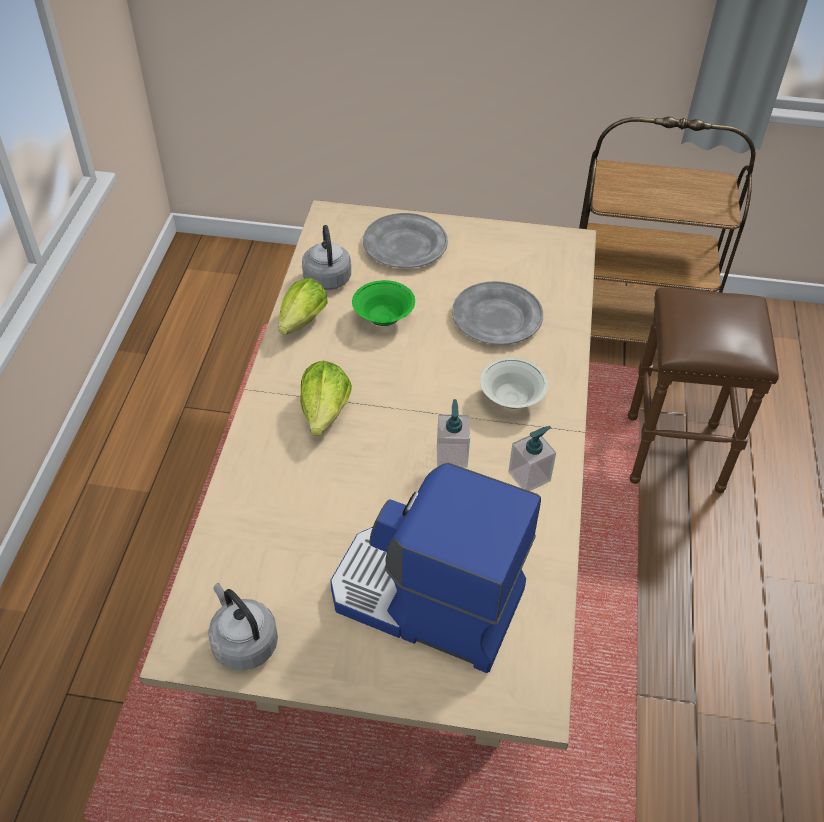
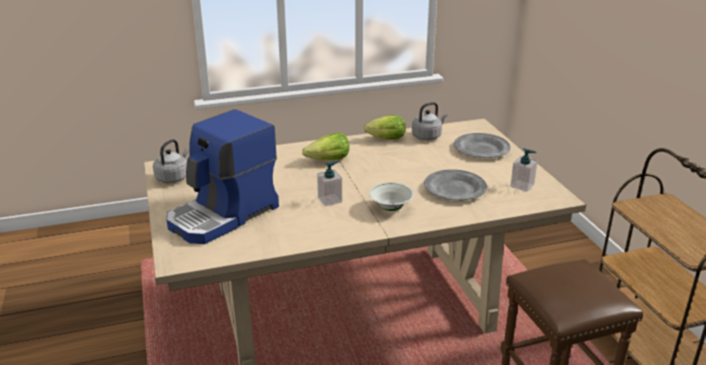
camera: 65 degrees right, 20 degrees down
(384, 319) = (413, 158): green bowl -> none
(426, 601) = (224, 215): coffee machine -> coffee machine turned 135 degrees counterclockwise
(529, 476) = (335, 226): soap dispenser -> soap dispenser (522, 186)

